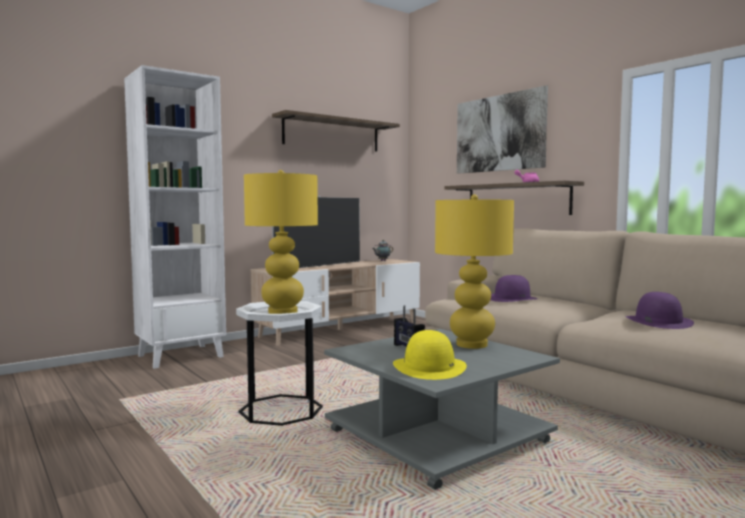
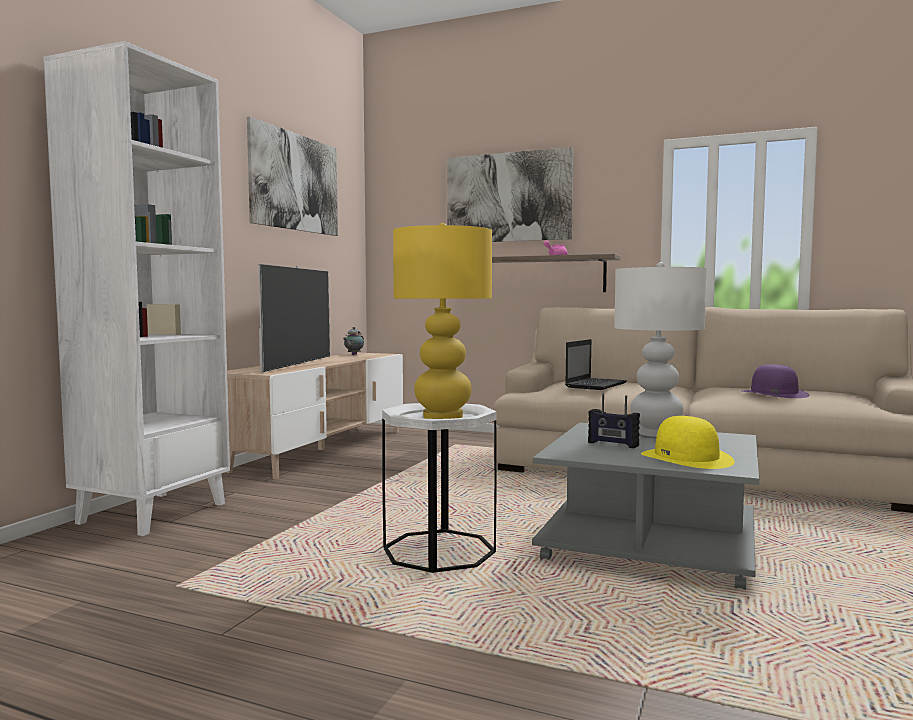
camera: 30 degrees left, 0 degrees up
(332, 134) = (295, 182): shelf -> picture
(471, 344) = (655, 433): yellow table lamp -> white table lamp
(512, 298) = (596, 385): purple hat -> laptop

